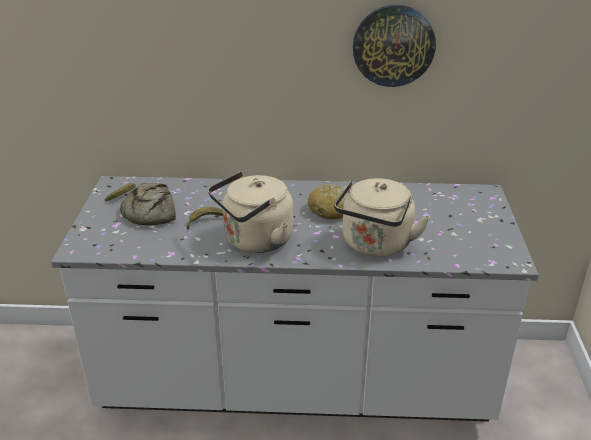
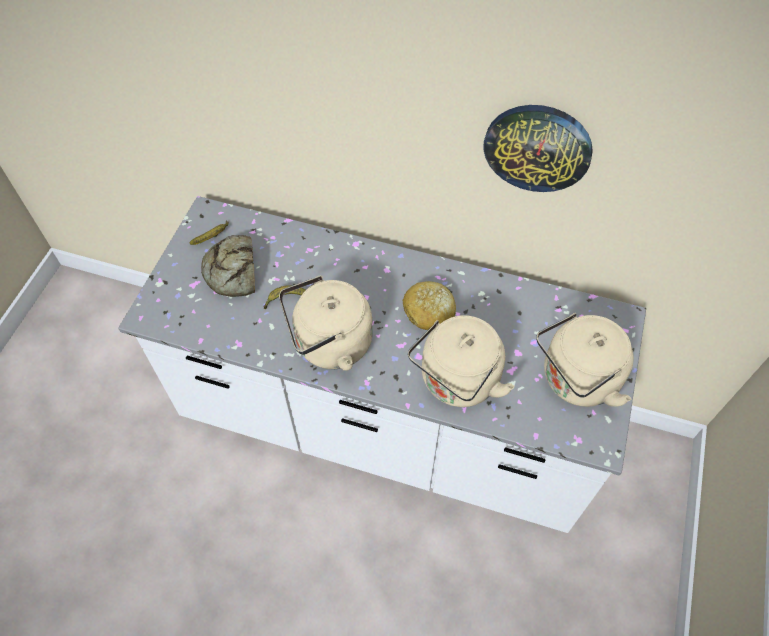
camera: 15 degrees right, 25 degrees up
(471, 229) = (576, 381): none -> beige kettle

